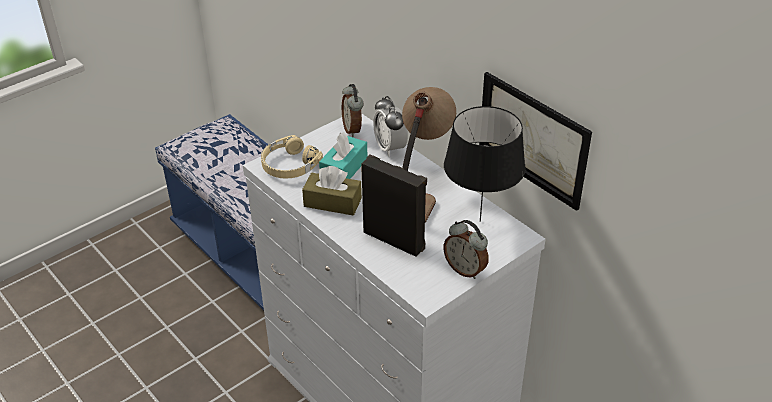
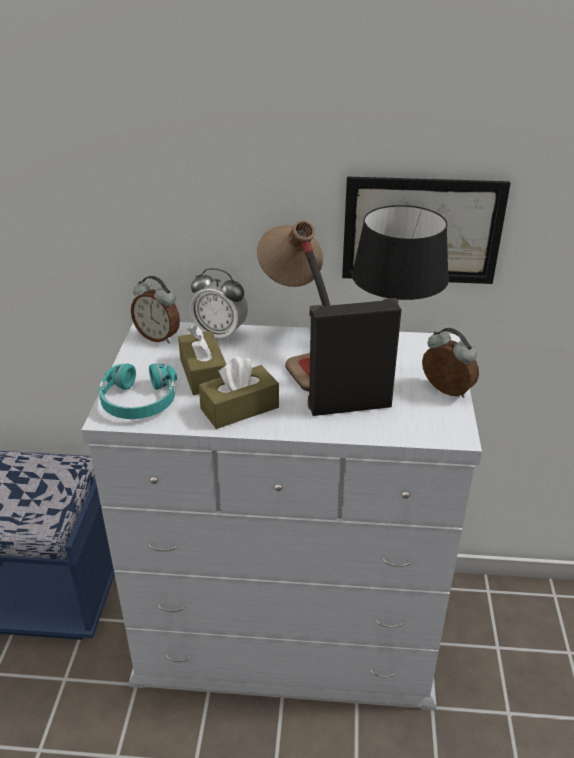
camera: 45 degrees left, 5 degrees down
(289, 165) = (139, 401): beige headphones -> turquoise headphones
(344, 169) = (203, 374): turquoise tissue box -> brown tissue box
(465, 269) = (445, 392): alarm clock -> alarm clock turned 135 degrees counterclockwise

